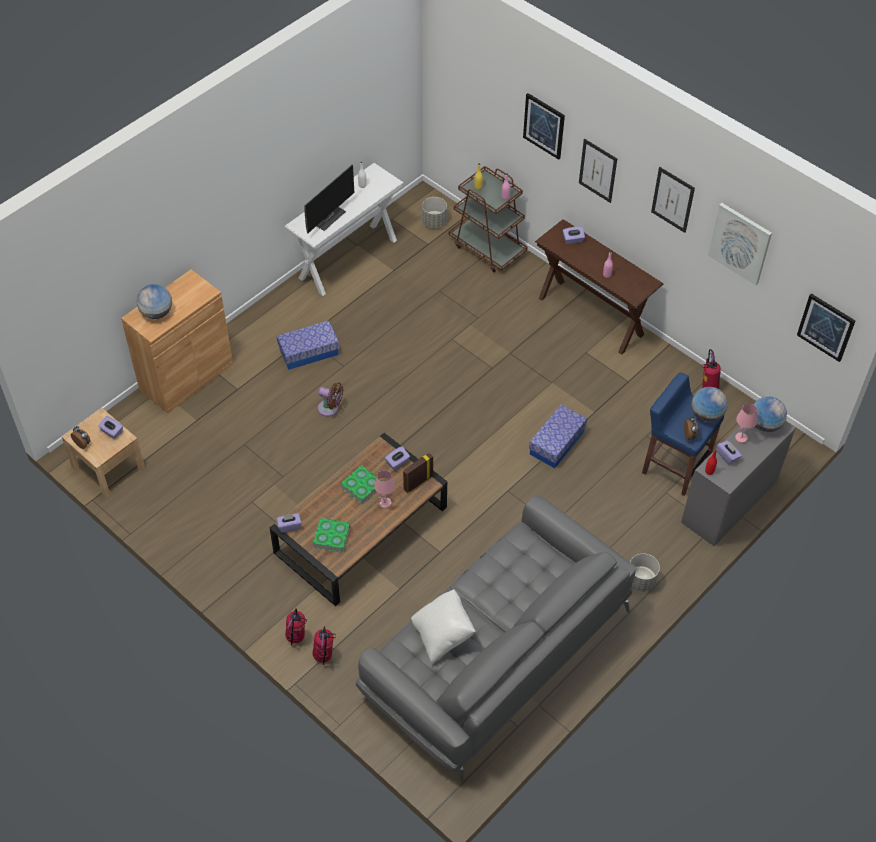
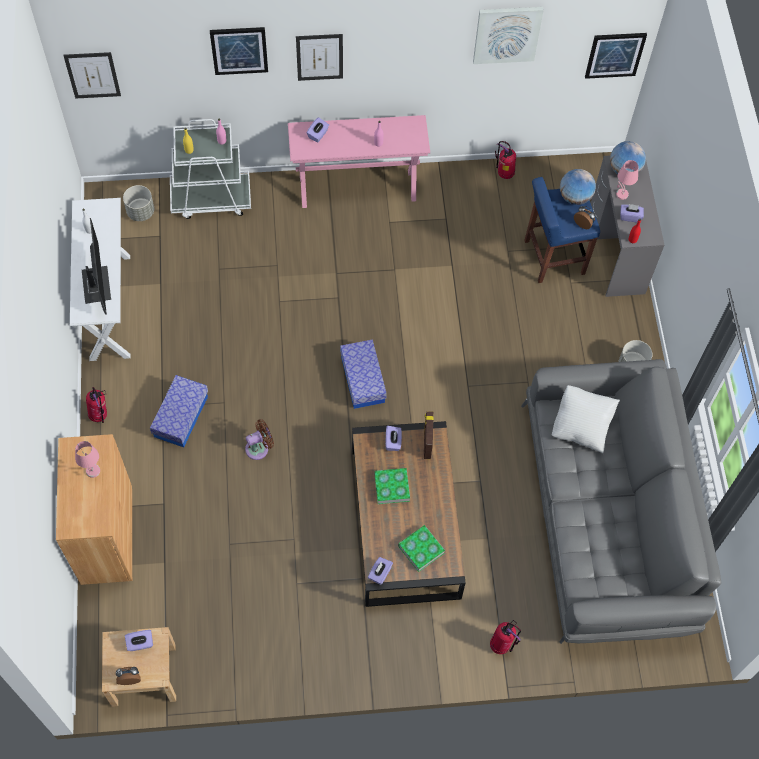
camera: 50 degrees left, 10 degrees up
(157, 313) = (82, 505): globe -> none
(296, 638) = (465, 653): fire extinguisher -> fire extinguisher (100, 415)
(385, 503) = (425, 483): pink table lamp -> pink table lamp (93, 471)
(443, 635) = (595, 541): white pillow -> white pillow (581, 426)
(487, 248) = (211, 198): brown cart -> white cart
(557, 443) = (456, 315): storage box -> storage box (363, 380)
(591, 316) = (358, 189): brown console table -> pink console table
(672, 199) = (419, 36): picture -> picture (92, 75)

